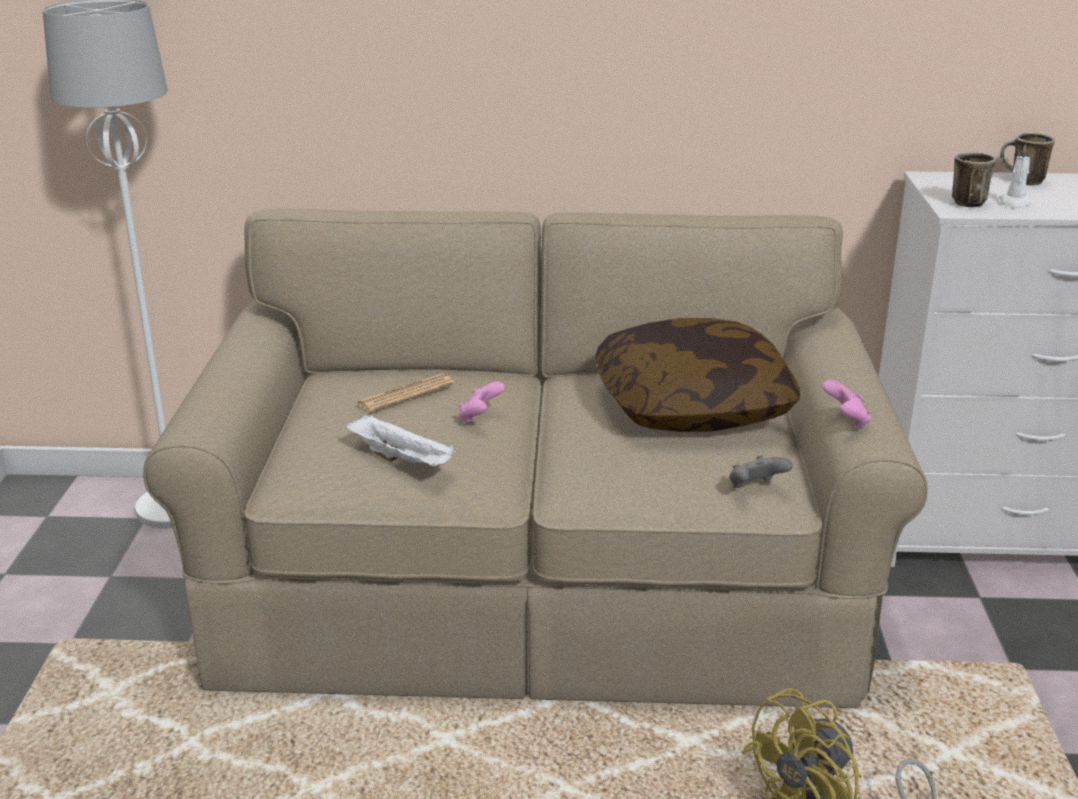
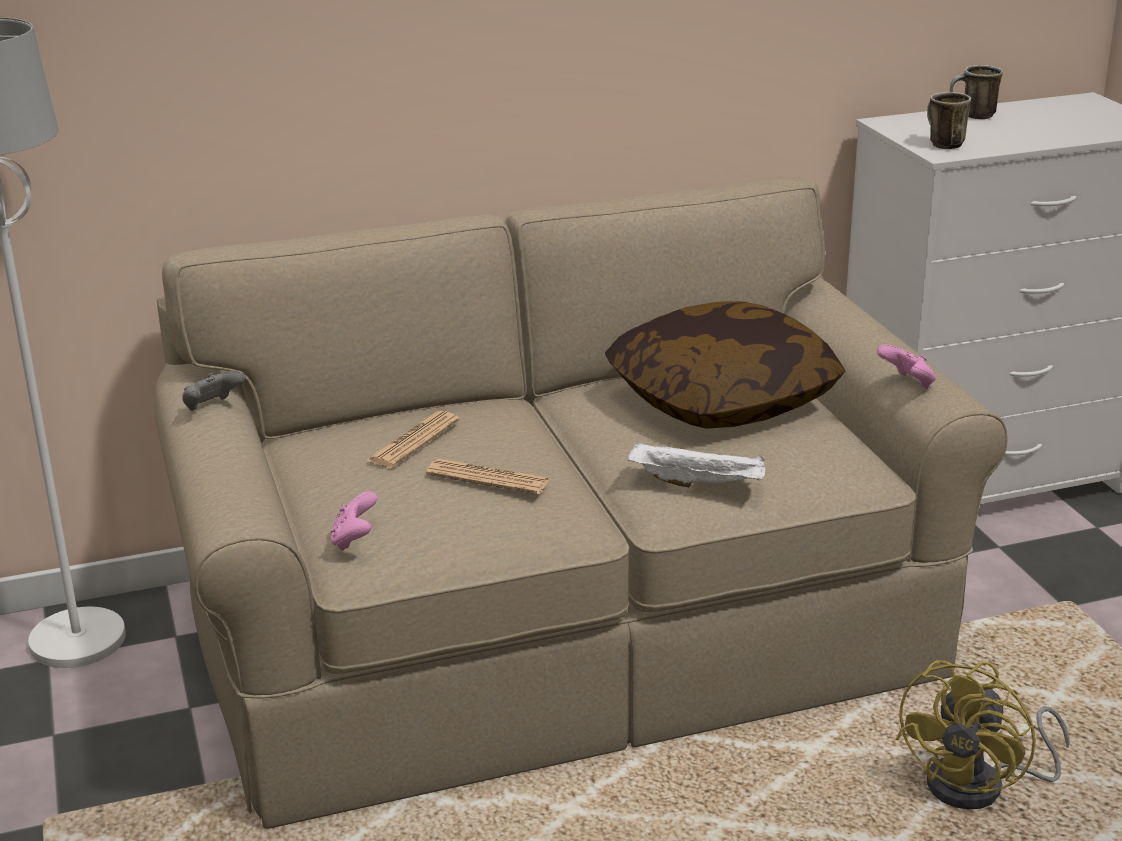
camera: 20 degrees left, 0 degrees up
(403, 460) = (469, 511): white tray -> white tray (699, 483)
(438, 436) = (488, 478): none -> newspaper
(480, 418) = (515, 451): pink game controller -> pink game controller (354, 540)
(755, 488) = (842, 468): grey game controller -> grey game controller (212, 408)
(1014, 203) = (987, 139): white candle -> none

